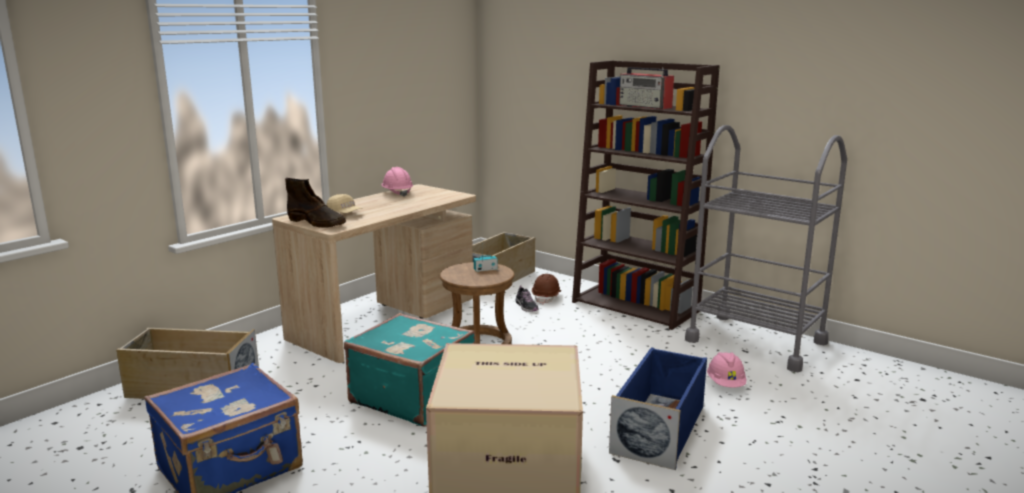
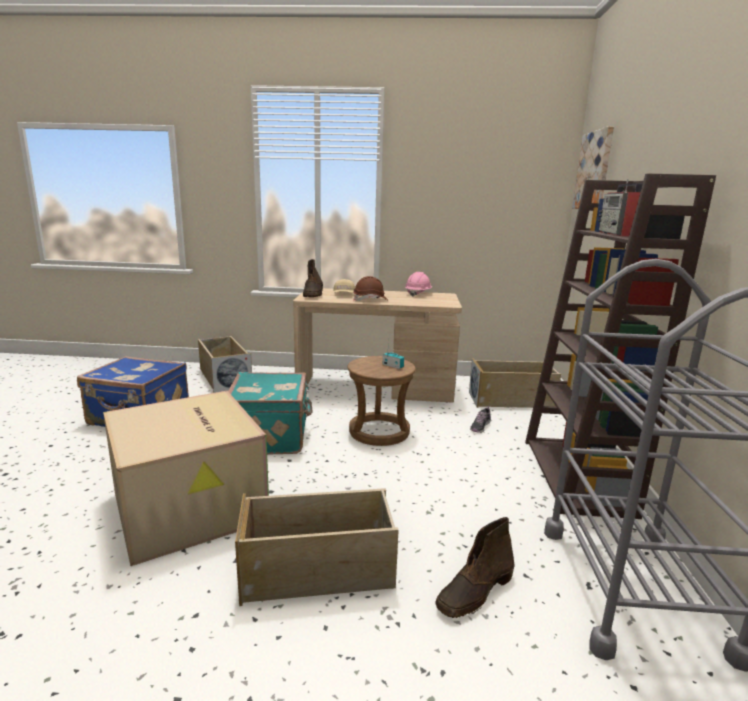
camera: 55 degrees right, 0 degrees up
(521, 42) = (594, 171): none -> picture
(547, 297) = (514, 429): brown hard hat -> brown hard hat (370, 300)
(659, 429) = (319, 569): blue storage box -> beige storage box
(726, 384) = (475, 592): pink hard hat -> brown boot

